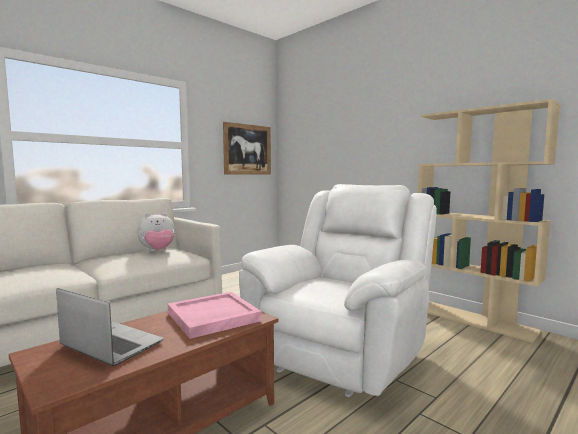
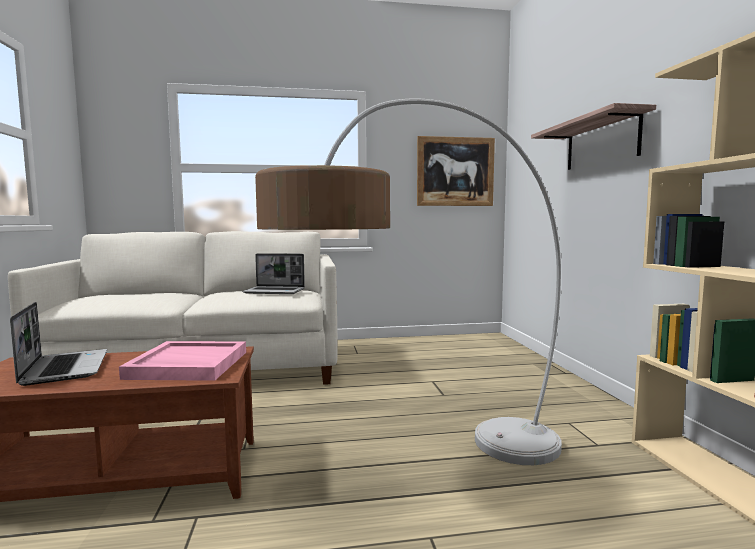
camera: 35 degrees right, 0 degrees up
(158, 251) = (275, 291): plush toy -> laptop
(342, 351) = (414, 467): white armchair -> floor lamp
(363, 142) = (601, 143): none -> shelf

